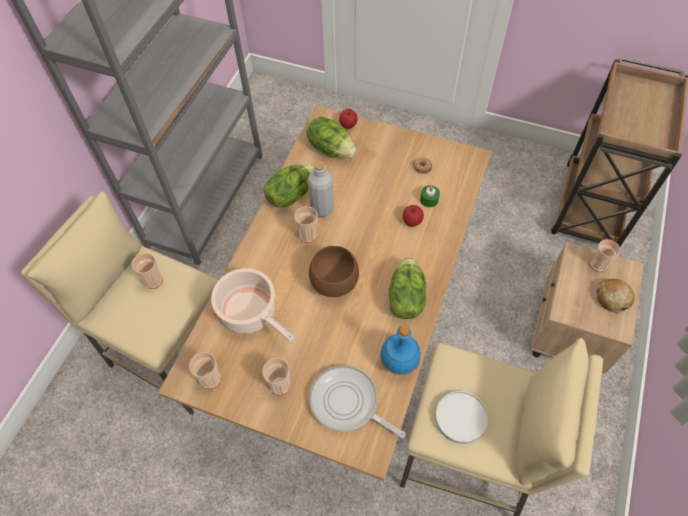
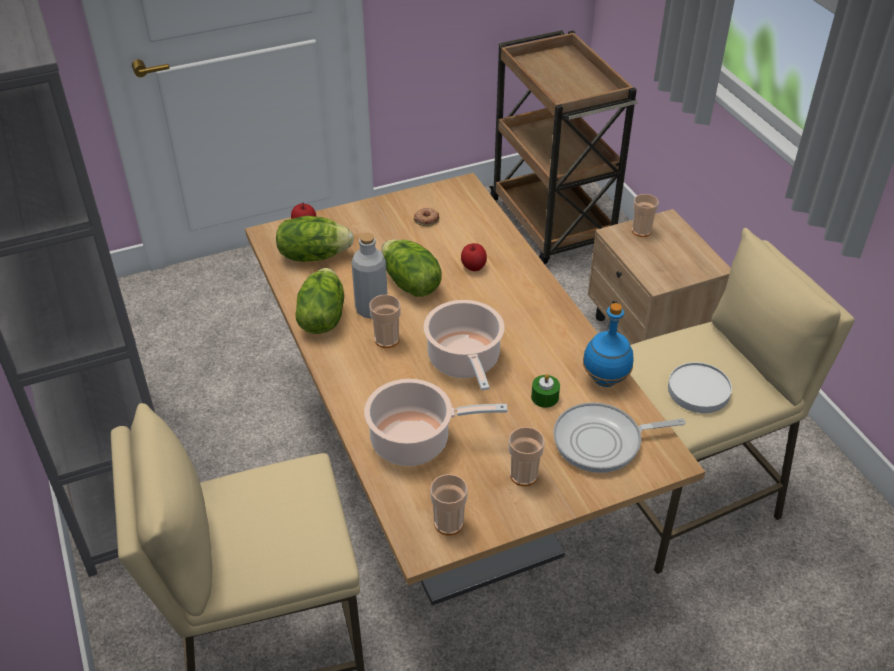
camera: 45 degrees left, 15 degrees down
(153, 281) = (253, 500): cup -> none
(333, 283) = (464, 361): brown bowl -> cooking pot
(405, 298) = (545, 328): lettuce -> lettuce (410, 284)
(429, 200) = (467, 241): green candle -> green candle (545, 397)
(612, 298) = (681, 248): bread -> none

